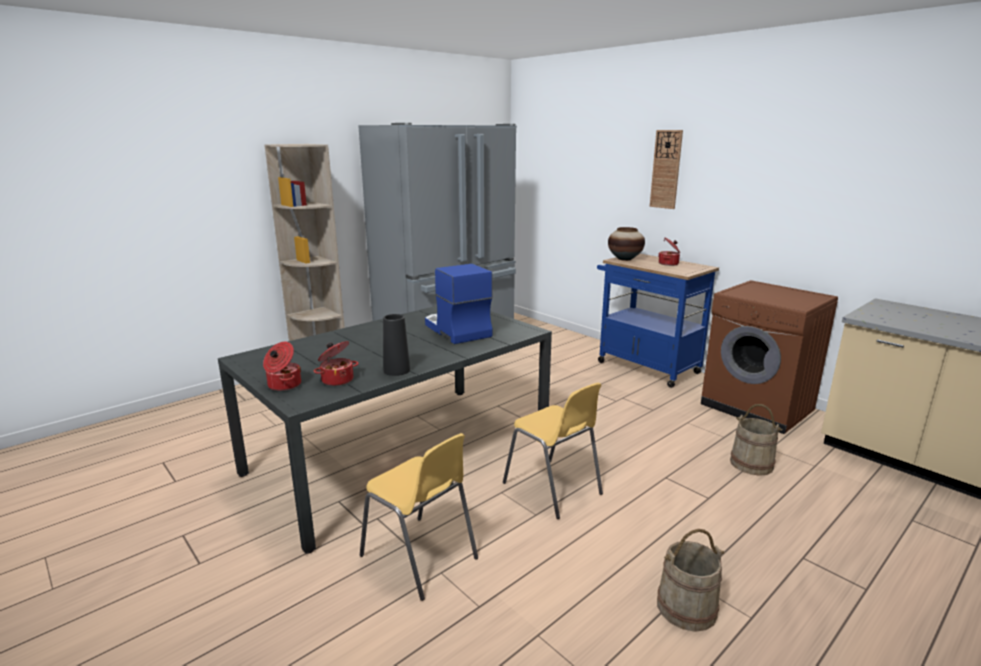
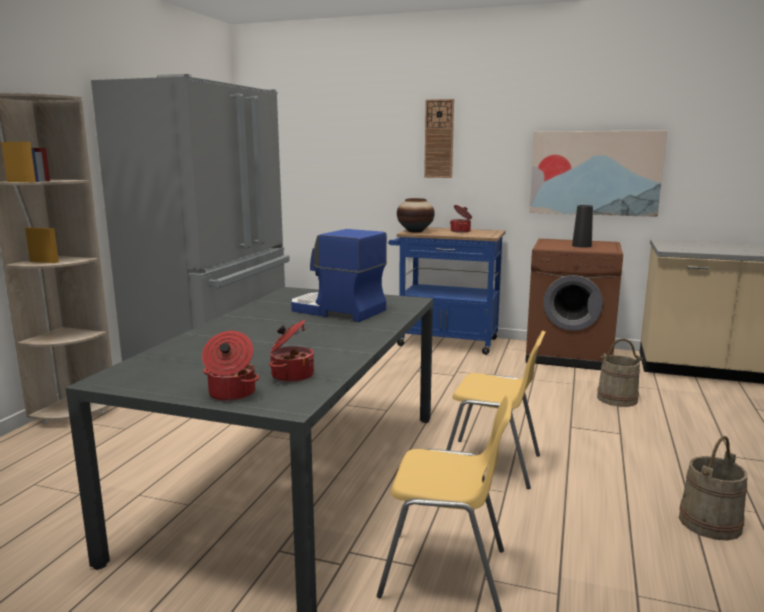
camera: 30 degrees left, 5 degrees down
(396, 370) = (344, 354): black vase -> black vase (581, 246)
(819, 216) = (594, 173): none -> picture

